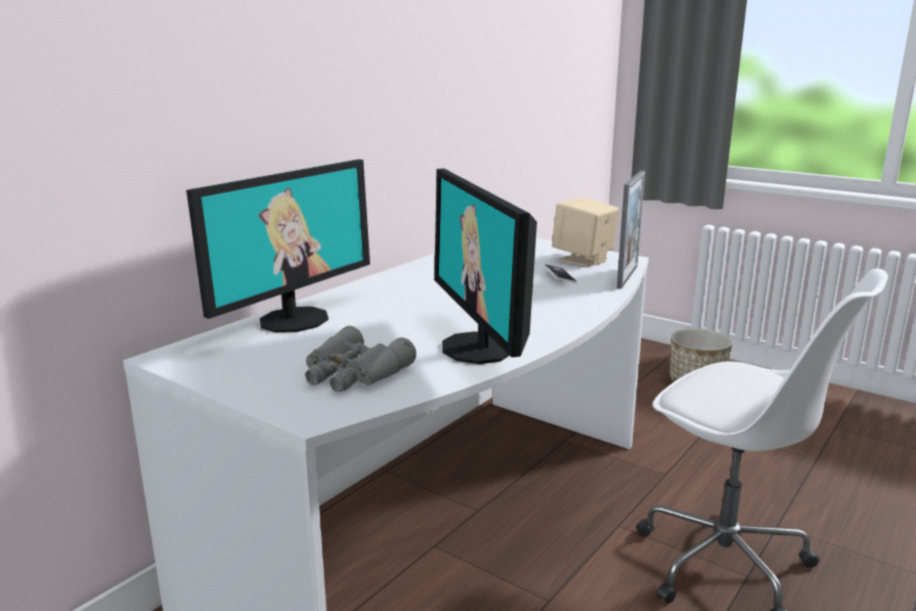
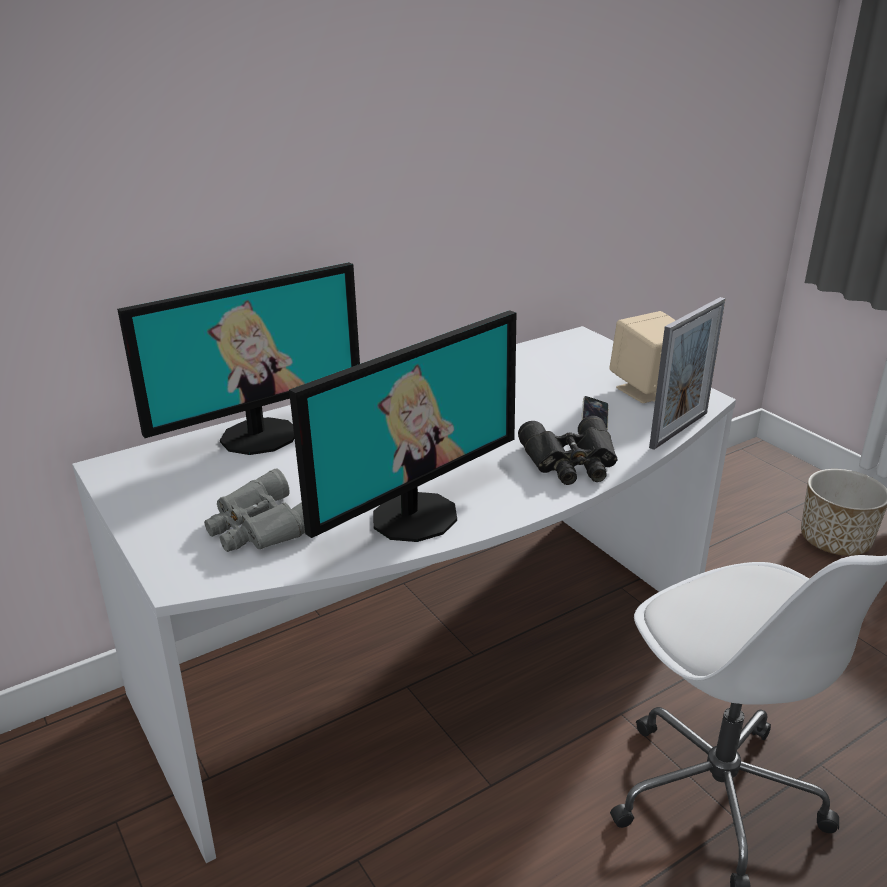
camera: 20 degrees right, 10 degrees up
(478, 348) = (413, 516): monitor -> monitor turned 135 degrees counterclockwise
(569, 303) = (571, 462): none -> black binoculars

